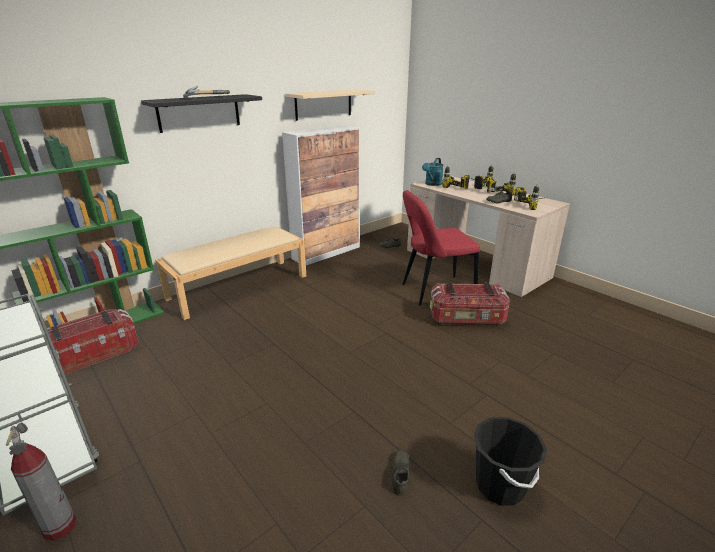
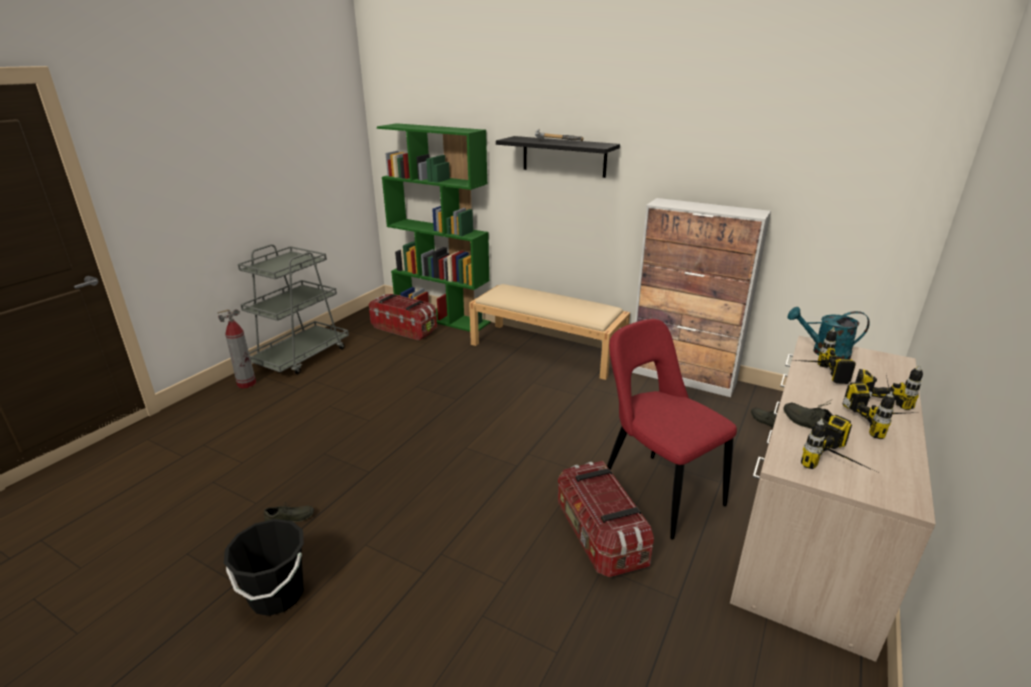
camera: 70 degrees right, 0 degrees up
(323, 104) = (739, 174): beige shelf -> none

